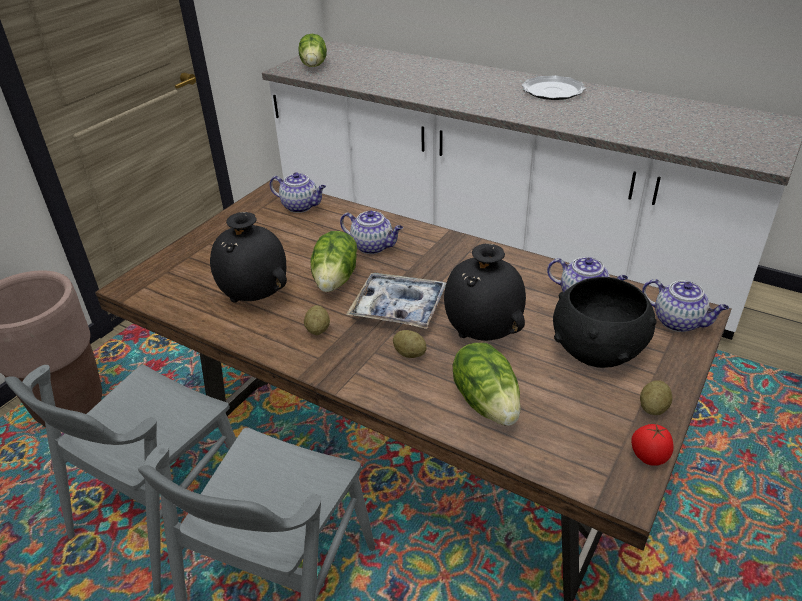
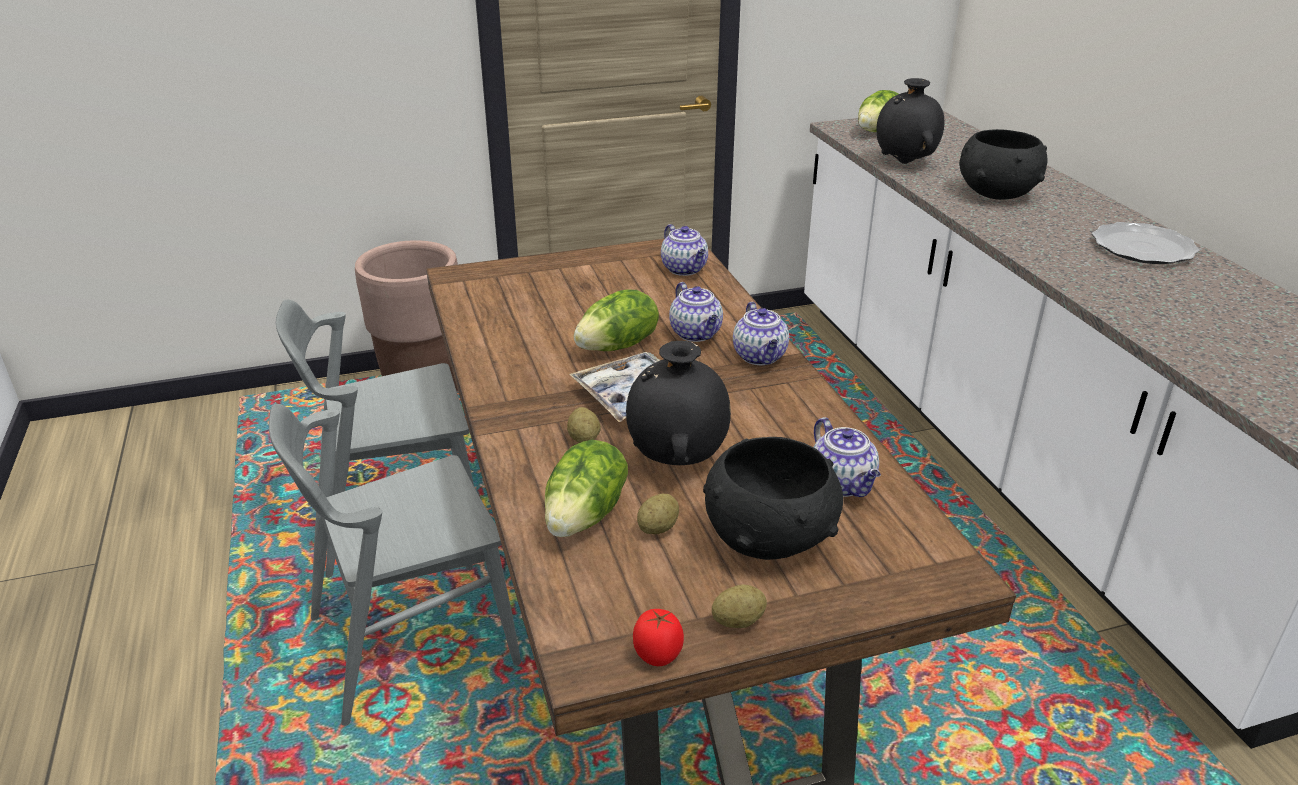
camera: 40 degrees right, 5 degrees down
(256, 297) = (531, 328): black vase -> black vase (905, 163)
(318, 330) = (539, 379): potato -> potato (658, 528)
(440, 84) = (996, 193): none -> black bowl
(679, 322) = (916, 568): teapot -> teapot (760, 357)

